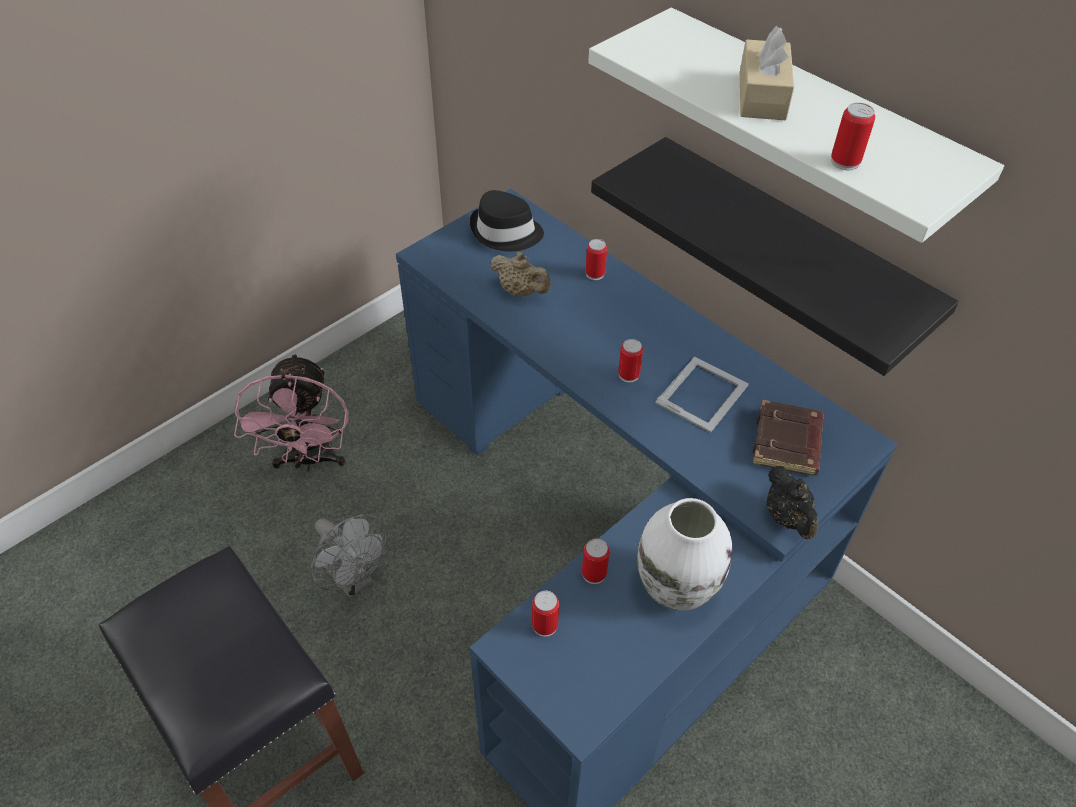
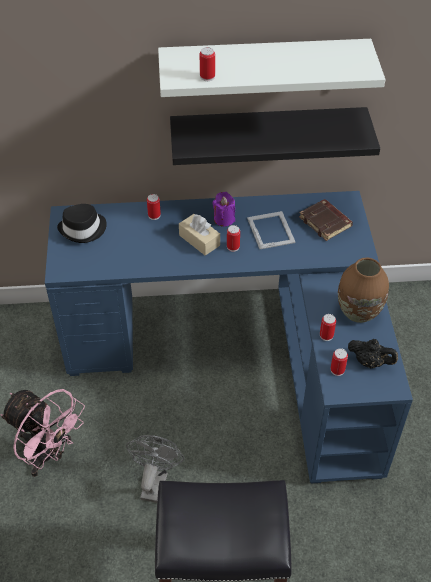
camera: 50 degrees left, 0 degrees up
(354, 580) = (155, 481): grey fan -> grey fan turned 75 degrees counterclockwise
(521, 291) = (134, 250): beige teapot -> none
(665, 337) = (224, 219): none -> purple candle
(675, 586) = (358, 312): white vase -> brown vase
(762, 96) = (259, 65): beige tissue box -> beige tissue box (199, 240)
(787, 517) = (363, 250): black teapot -> black teapot (370, 362)
(845, 162) = (326, 72): can -> can (207, 77)

